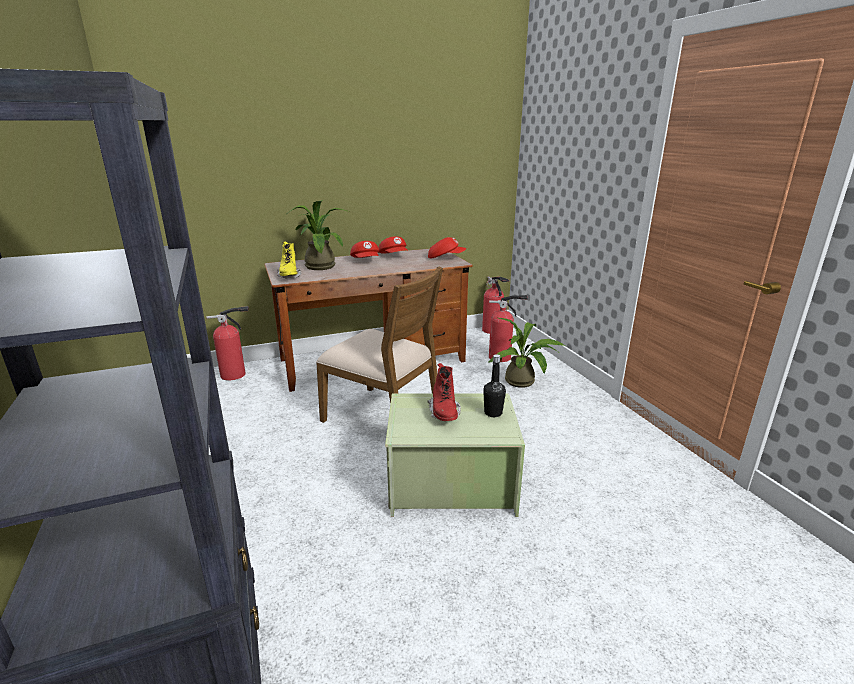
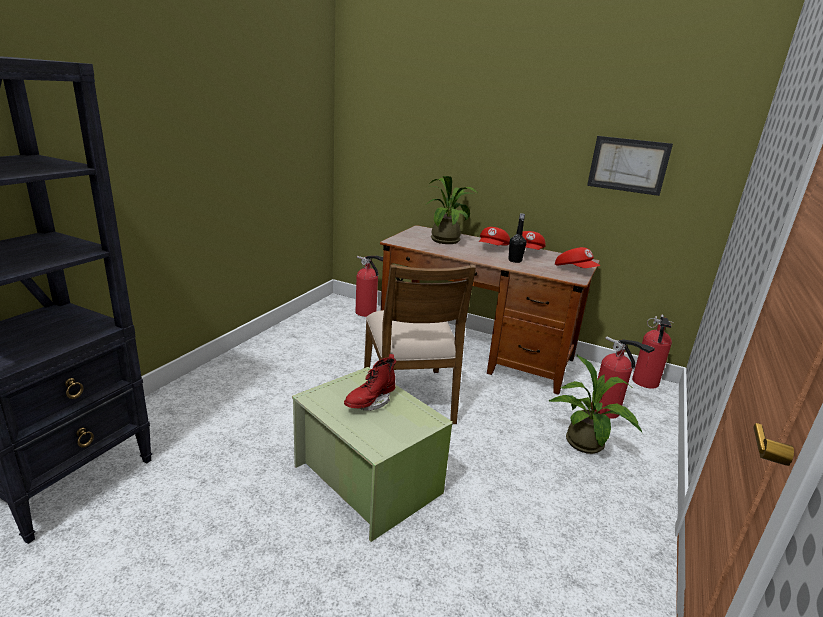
camera: 45 degrees right, 0 degrees up
(289, 276) = (405, 240): yellow boot -> none
(444, 165) = (628, 165): none -> picture
(493, 413) = (405, 427): black bottle -> black bottle (515, 260)

